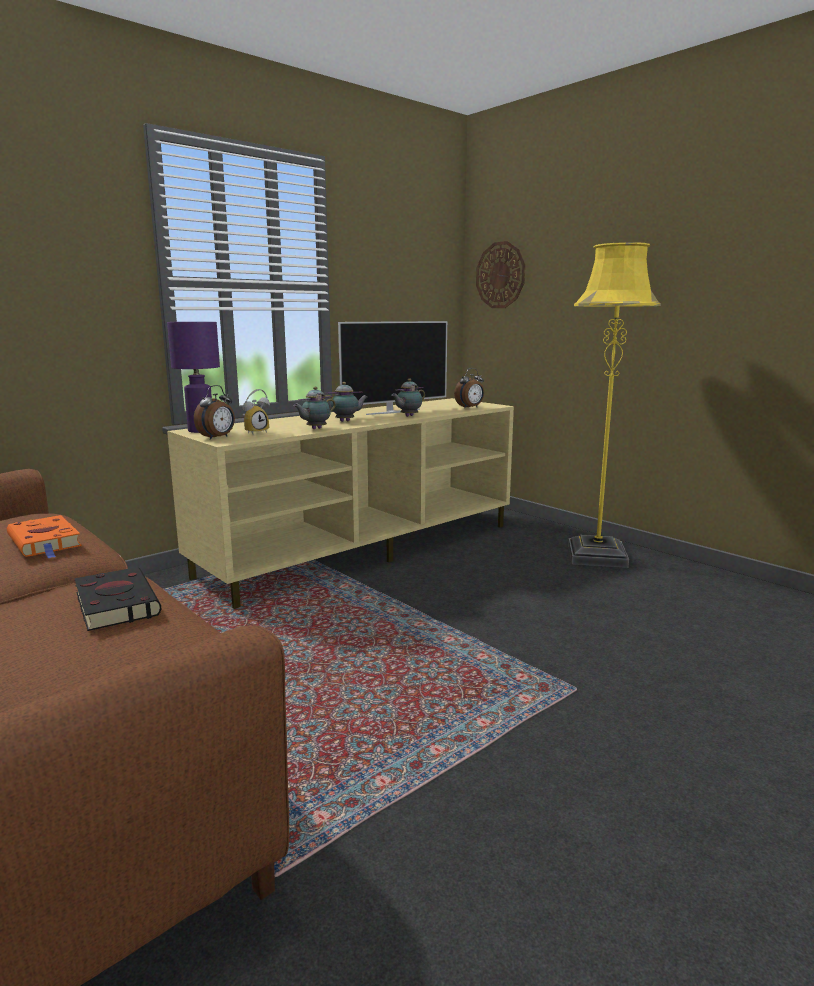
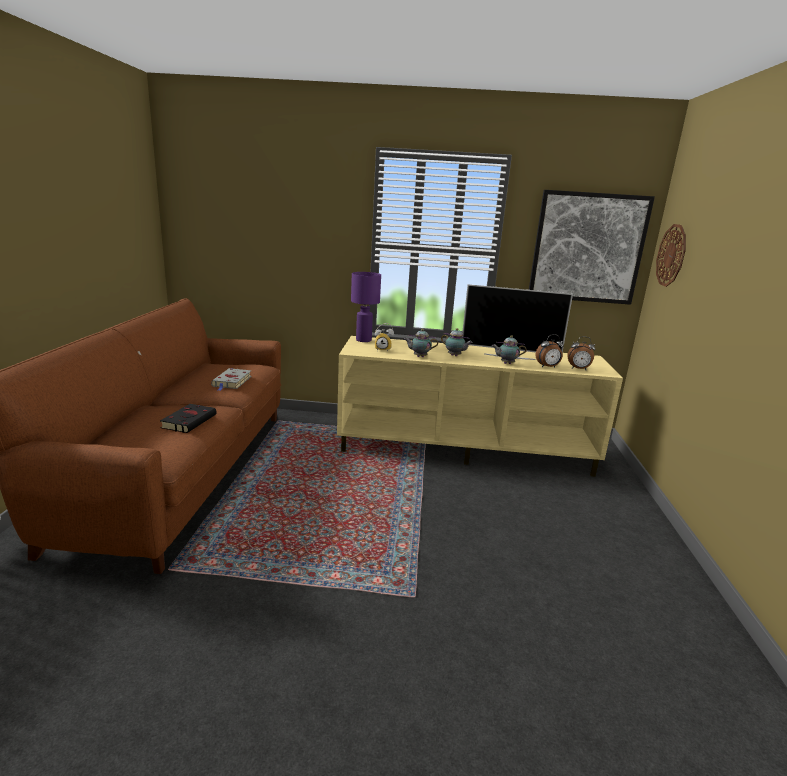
camera: 45 degrees right, 5 degrees up
(45, 542) = (232, 382): orange book -> grey book
(217, 438) = (356, 348): alarm clock -> alarm clock (548, 367)
(411, 276) = (587, 248): none -> picture
(596, 556) = (624, 534): yellow floor lamp -> none

